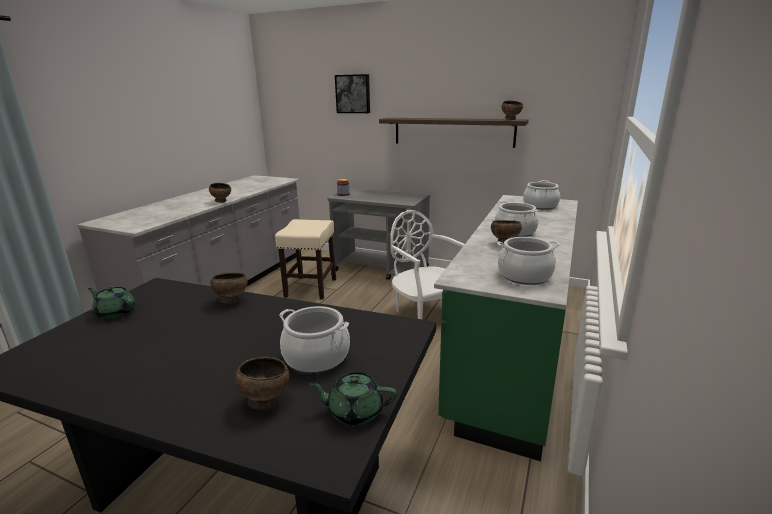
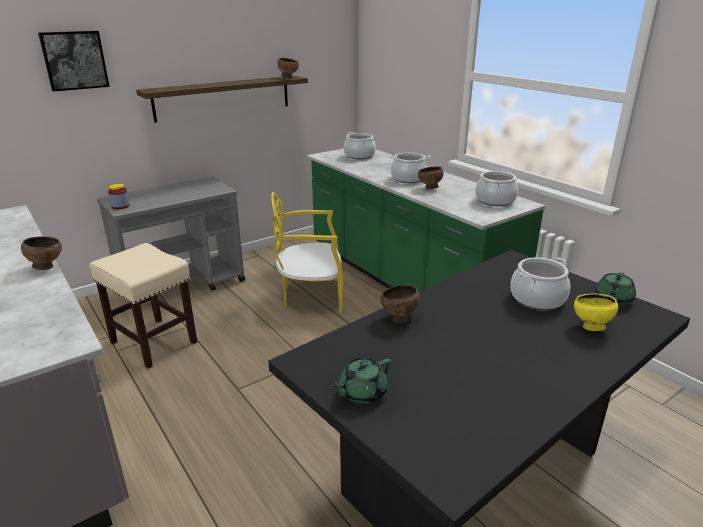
camera: 60 degrees left, 5 degrees up
(265, 402) = (590, 327): brown bowl -> yellow bowl
(426, 315) = (311, 296): white chair -> yellow chair

